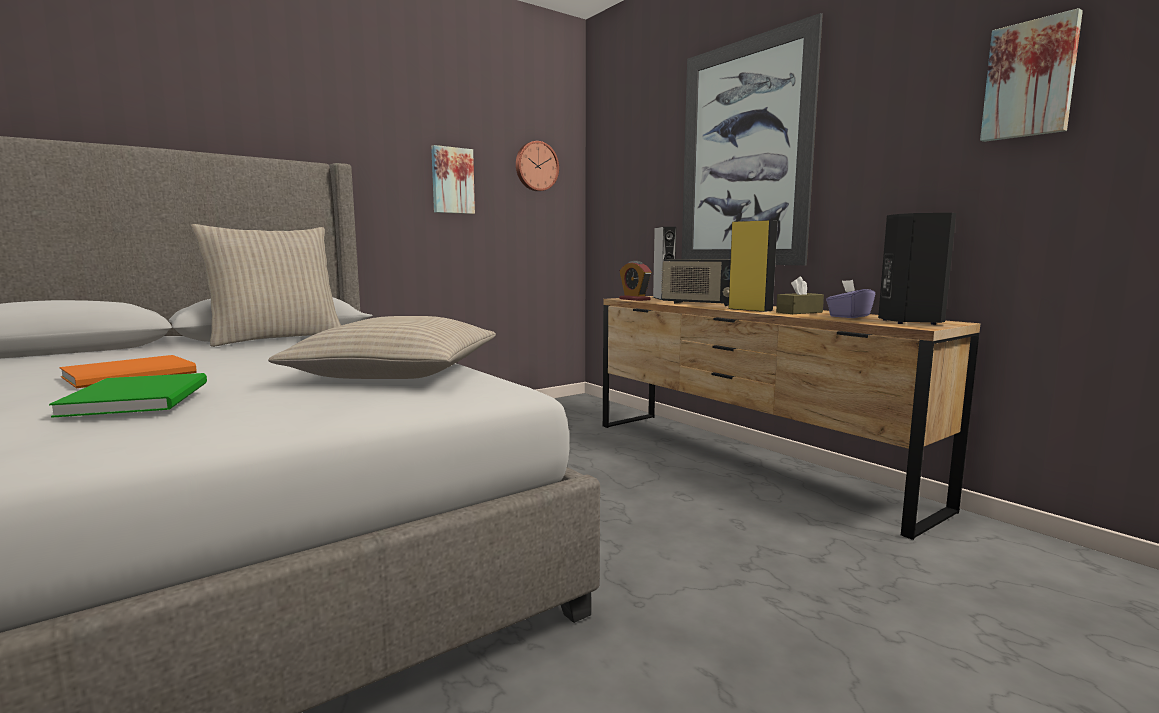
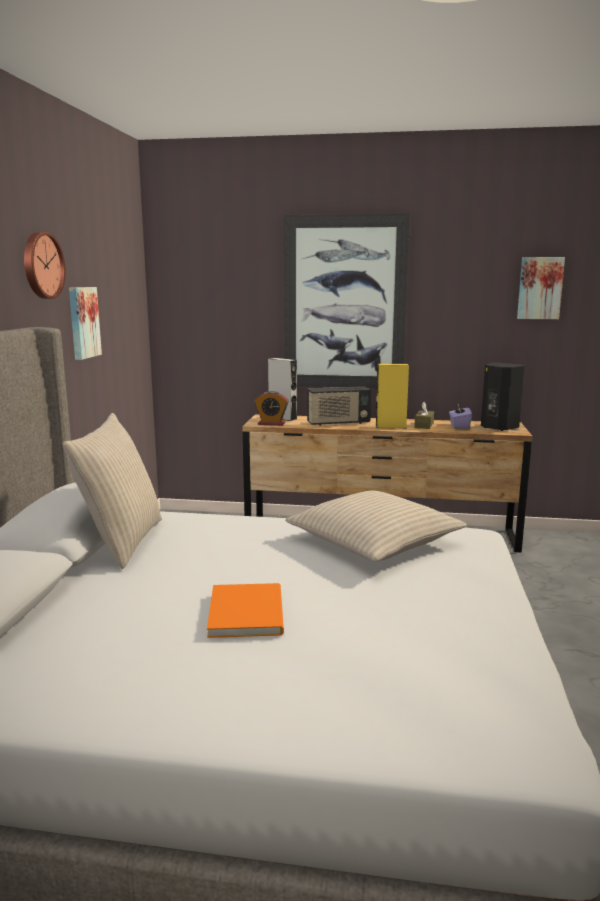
camera: 45 degrees left, 5 degrees up
(143, 397) = (377, 616): green book -> none
(536, 166) = (124, 295): wall clock -> wall clock (41, 265)

